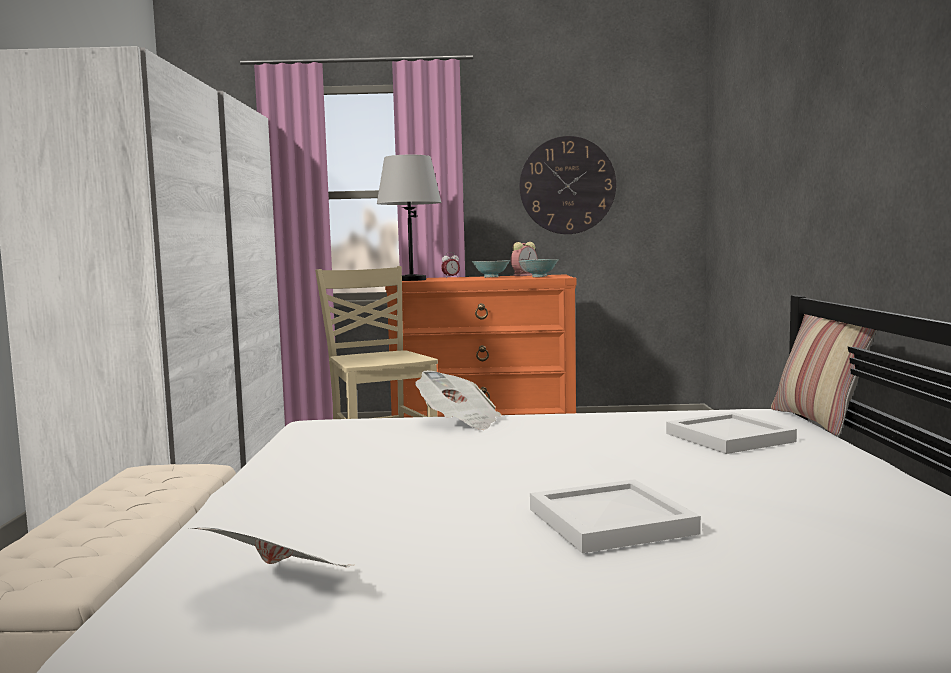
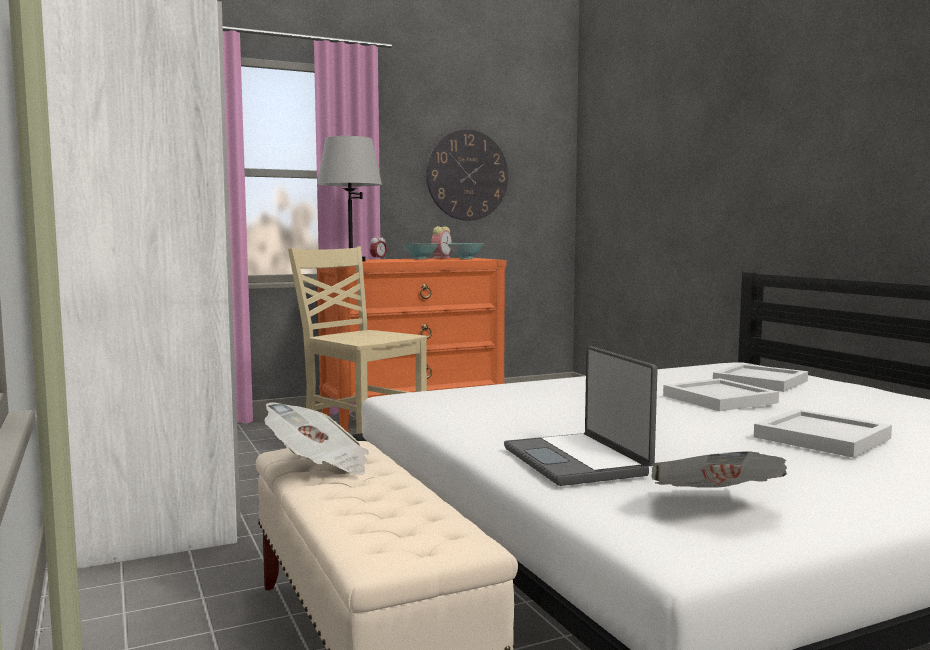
camera: 25 degrees left, 0 degrees up
(284, 513) = (577, 461): none -> laptop
(459, 422) = (534, 386): newspaper -> newspaper (320, 466)
(618, 455) = (719, 399): none -> white tray
(818, 421) = (786, 367): pillow -> none

